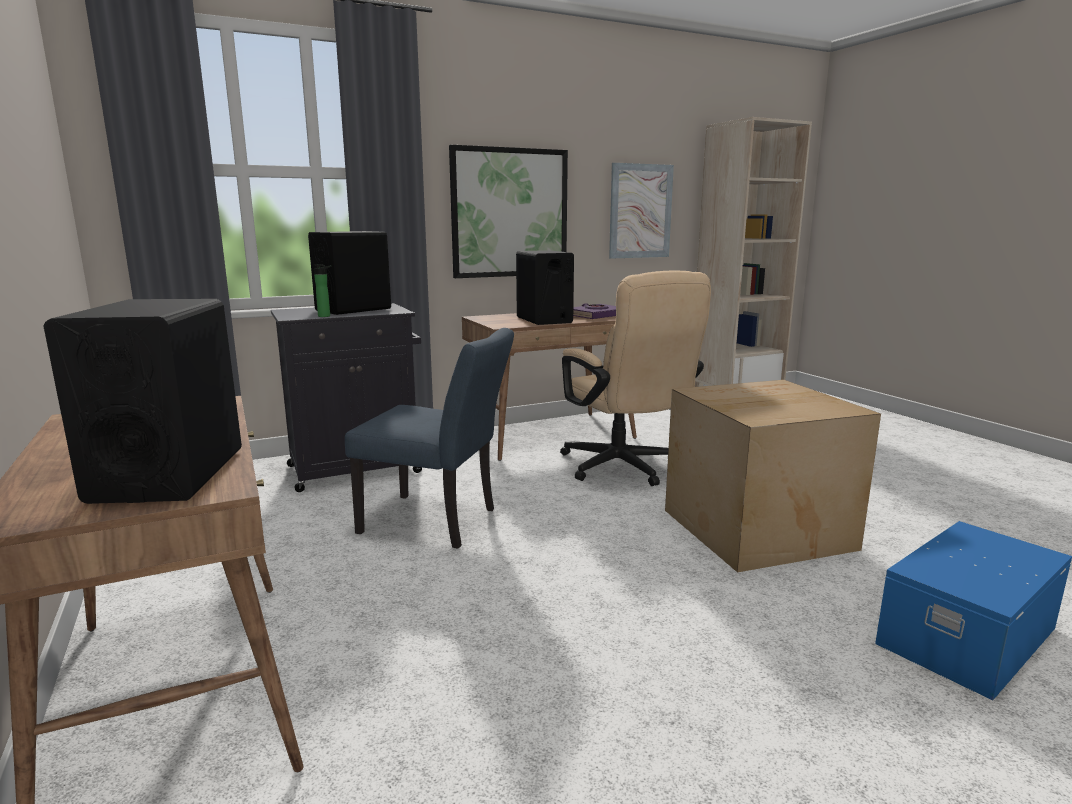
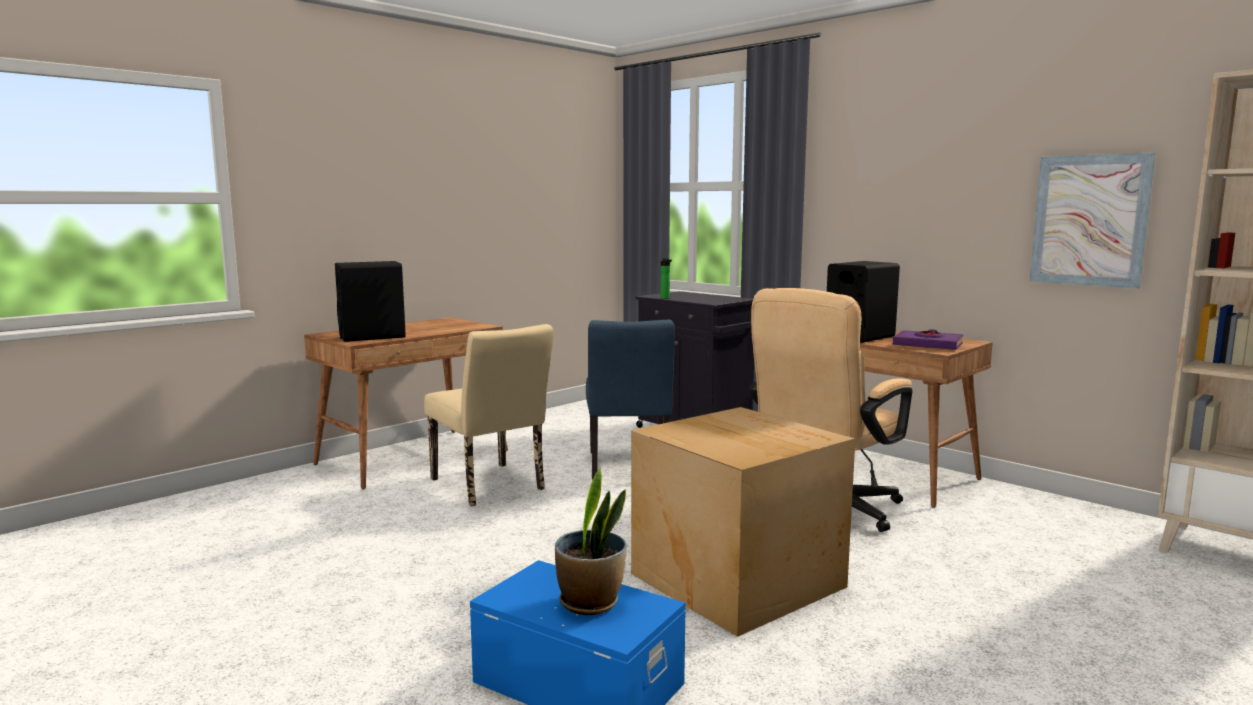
camera: 70 degrees right, 5 degrees down
(353, 309) = (705, 298): black speaker -> none
(419, 623) = (491, 487): none -> beige chair
(509, 213) = (898, 220): picture -> none
(982, 556) = (590, 603): none -> potted plant

